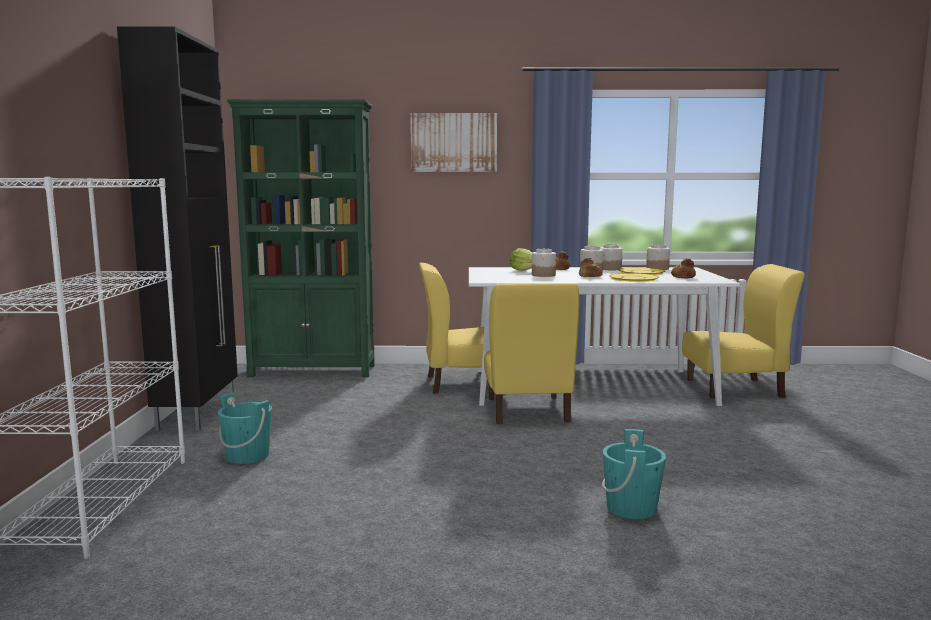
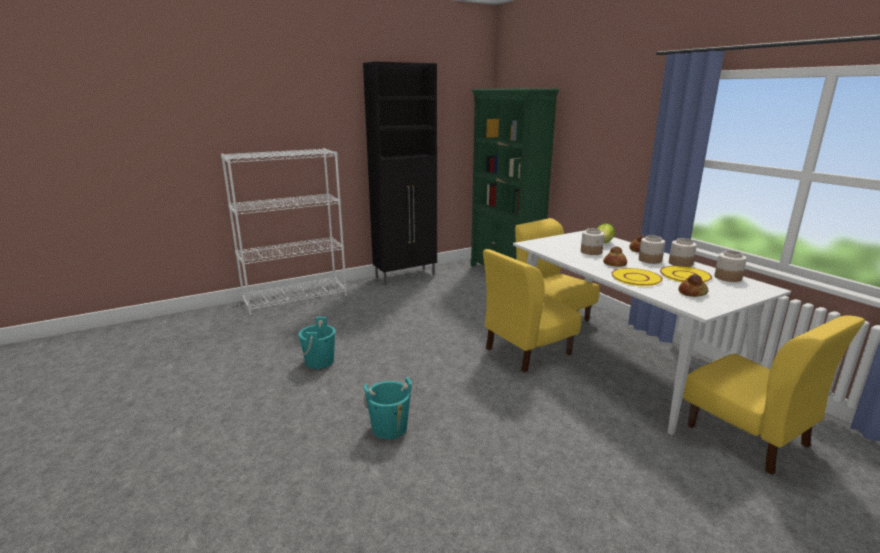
camera: 60 degrees right, 10 degrees up
(247, 456) = (365, 304): turquoise bucket -> turquoise bucket (319, 361)
(453, 142) = (608, 121): picture -> none

